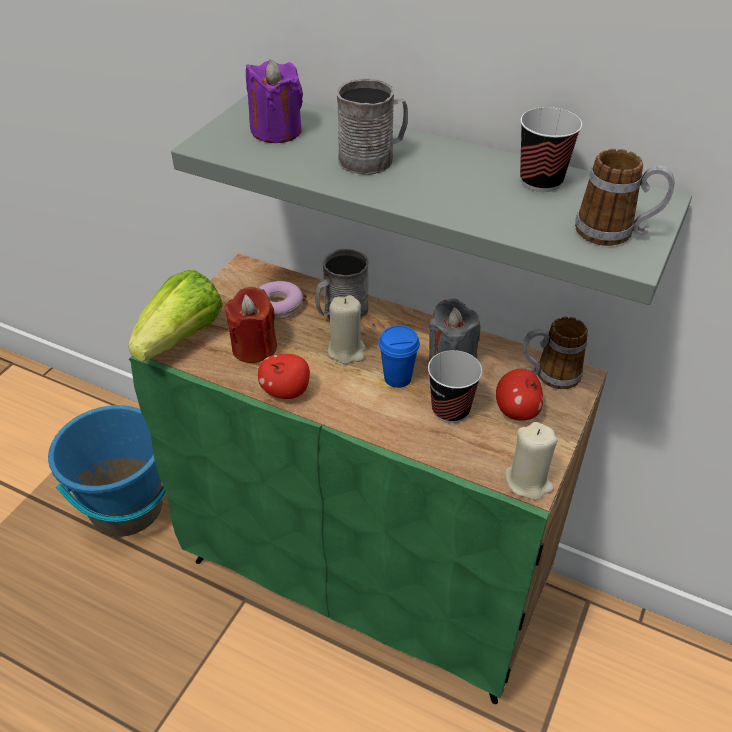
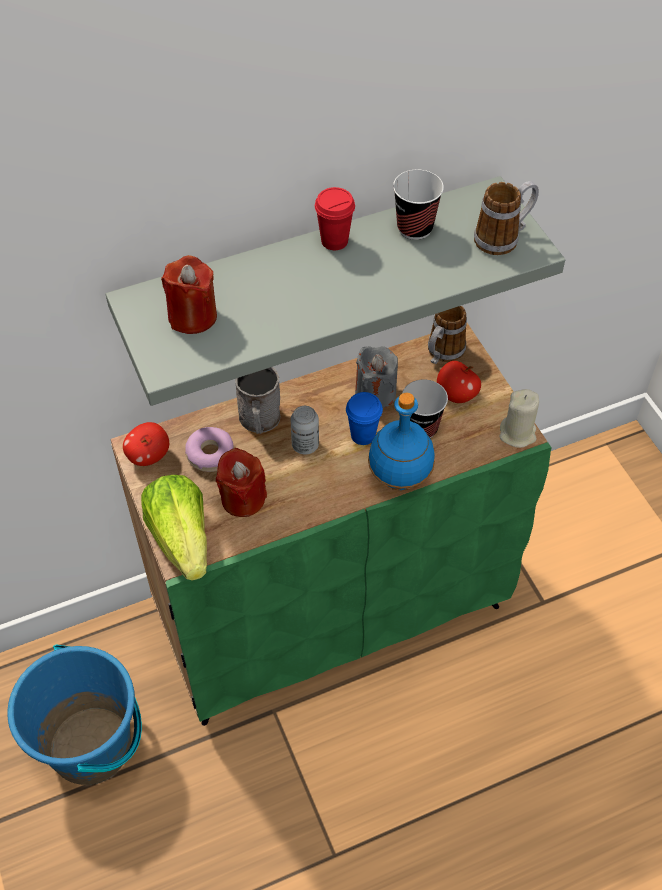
camera: 50 degrees left, 10 degrees up
(276, 131) = (192, 316): purple candle -> red candle
(286, 391) = (311, 508): apple -> apple (148, 456)
(346, 351) = (305, 445): beige candle -> can
(373, 158) = (294, 288): grey mug -> none
(379, 427) = (399, 477): none -> blue bottle
(457, 151) = (334, 241): none -> red cup

